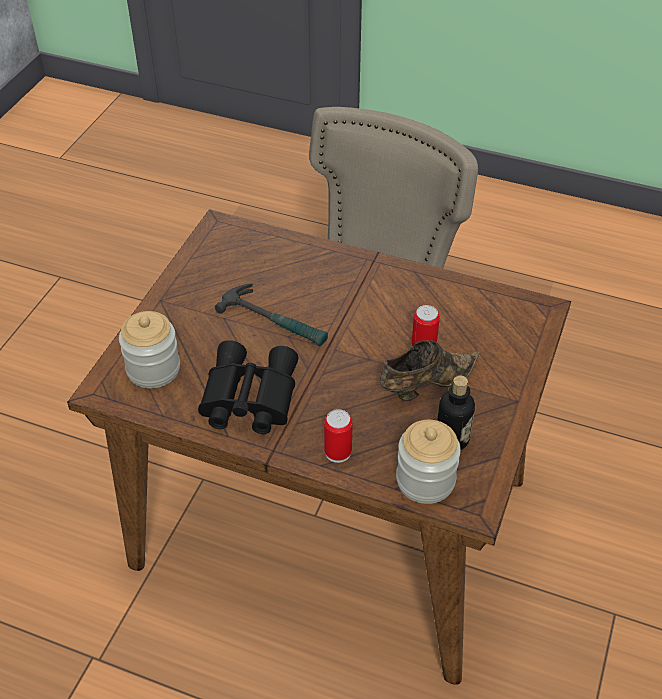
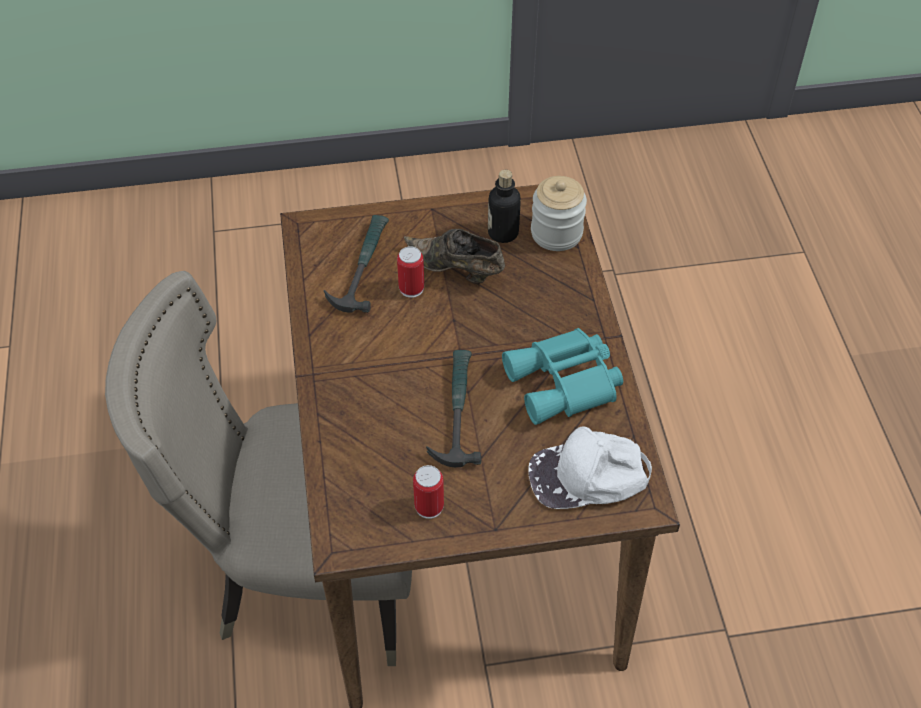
camera: 120 degrees left, 5 degrees up
(153, 369) = (589, 476): jar -> white cap
(247, 398) = (565, 384): black binoculars -> turquoise binoculars
(338, 452) = (572, 295): can -> can (429, 506)
(469, 325) = (361, 267): none -> hammer

